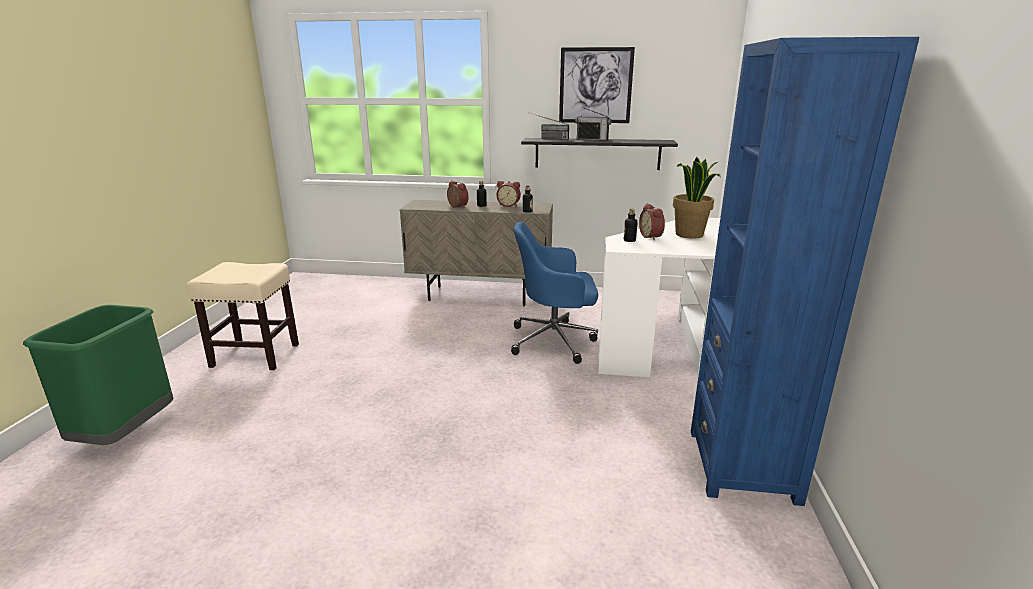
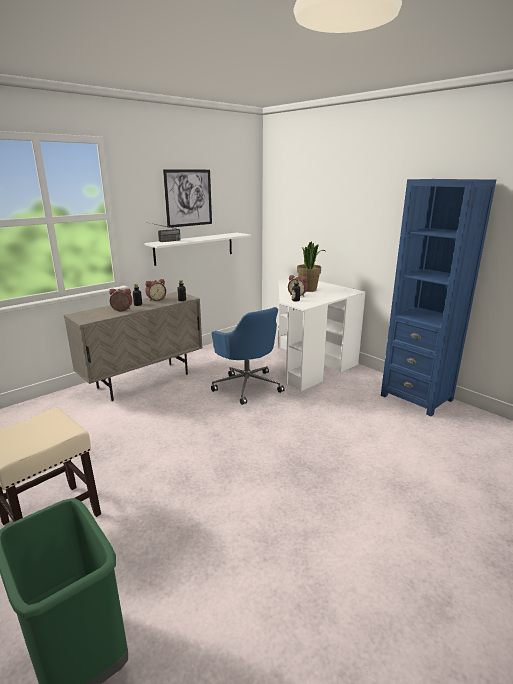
camera: 50 degrees left, 0 degrees up
(555, 340) = (247, 385): blue office chair -> blue office chair turned 75 degrees counterclockwise
(592, 139) = (195, 238): radio -> none
(597, 153) = (194, 248): black shelf -> white shelf

